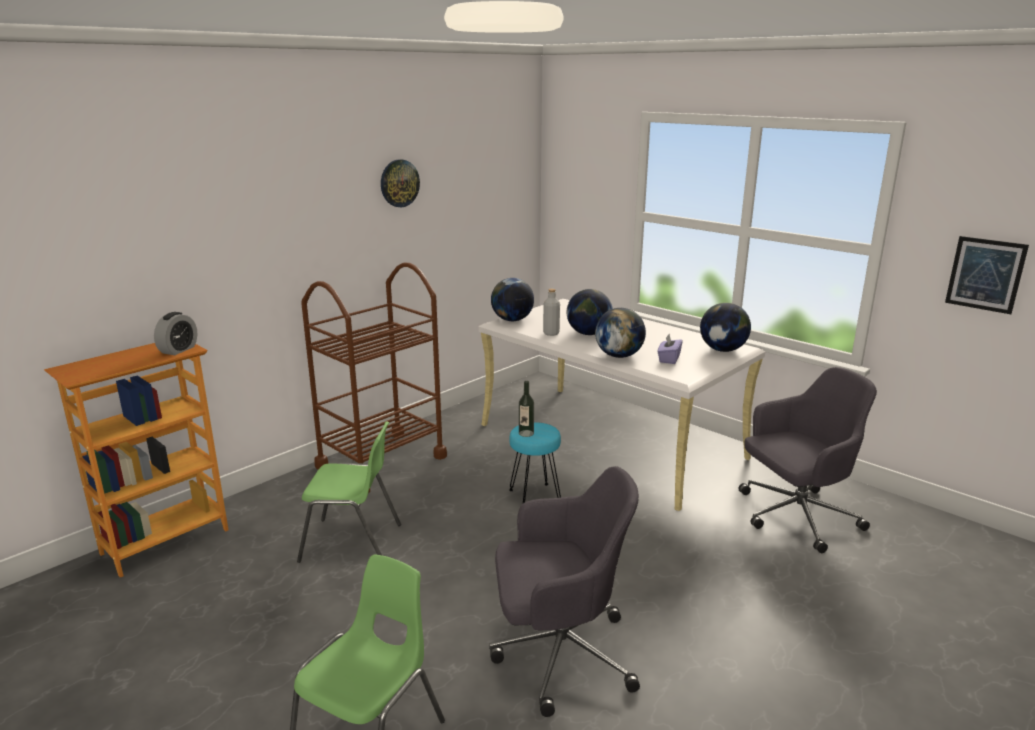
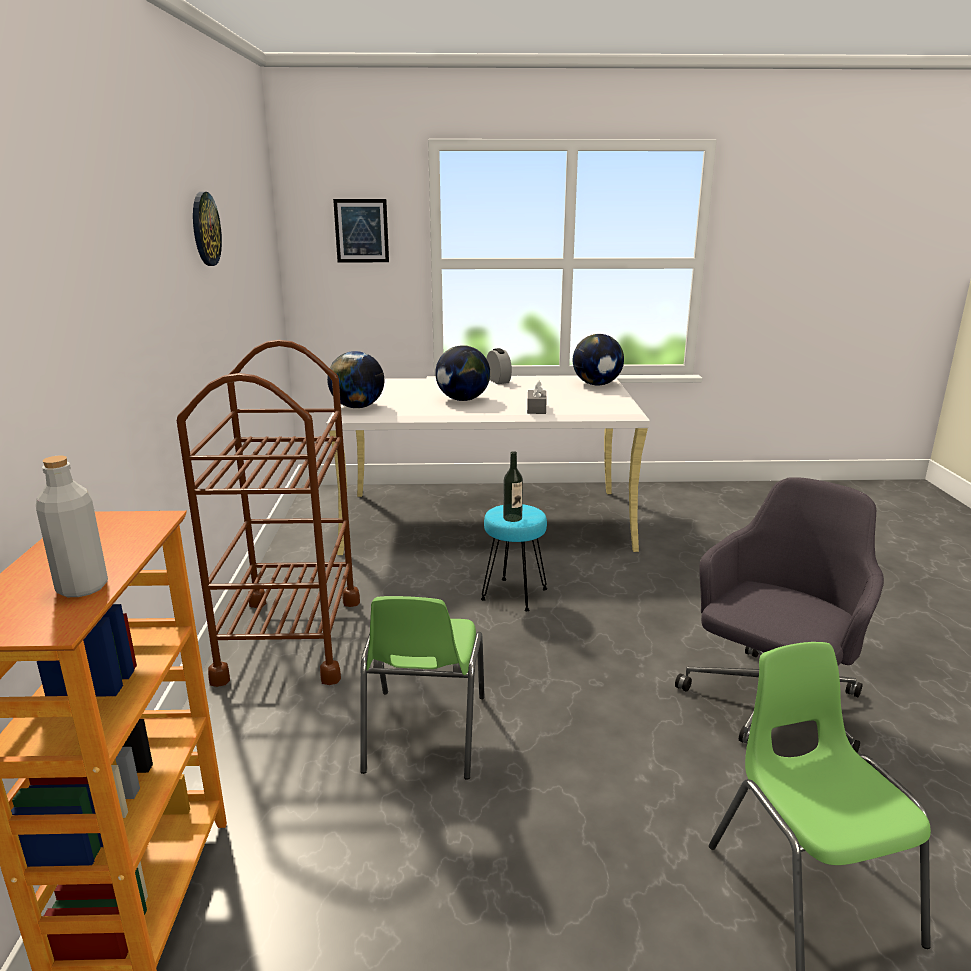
camera: 45 degrees left, 0 degrees up
(178, 350) = (135, 526): alarm clock -> alarm clock (498, 381)
(353, 542) = (423, 734): green chair -> green chair turned 135 degrees clockwise
(551, 333) = (428, 408): grey bottle -> grey bottle (82, 587)
(619, 356) = (536, 409): globe -> grey tissue box
(668, 359) = (579, 401): purple tissue box -> none
(795, 516) = (709, 520): grey office chair -> none
(985, 274) = (787, 269): picture -> picture (361, 231)

